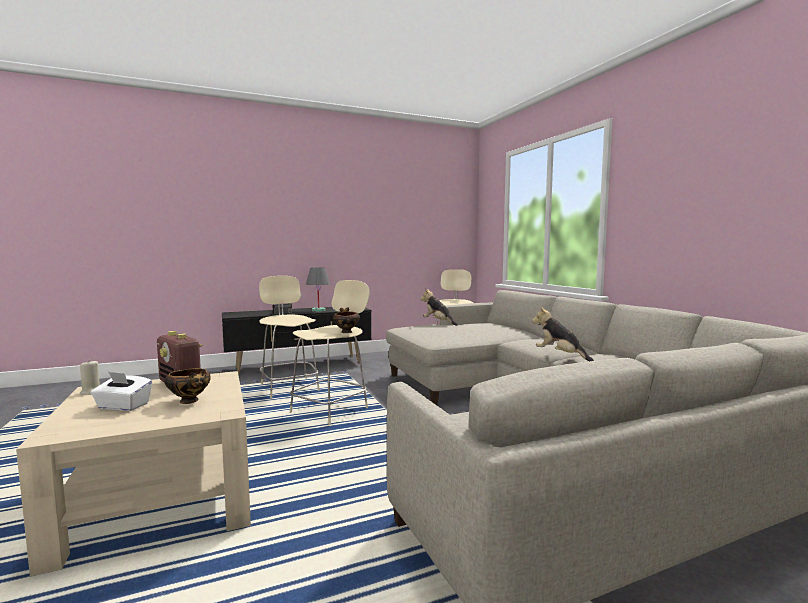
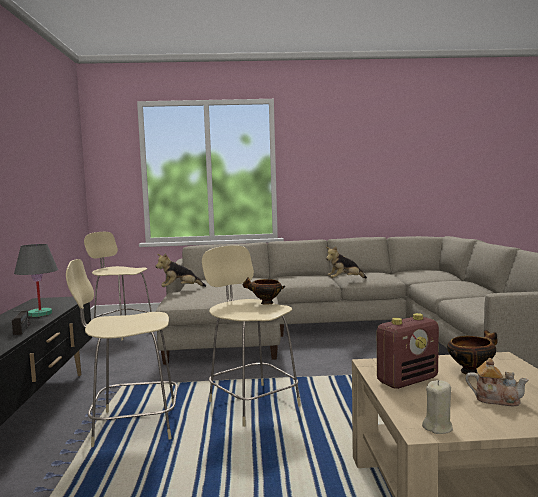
camera: 70 degrees left, 0 degrees up
(123, 406) = (496, 399): white tissue box -> teapot

